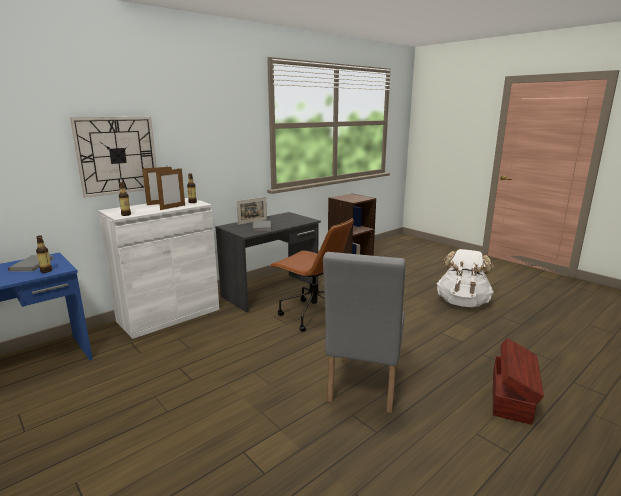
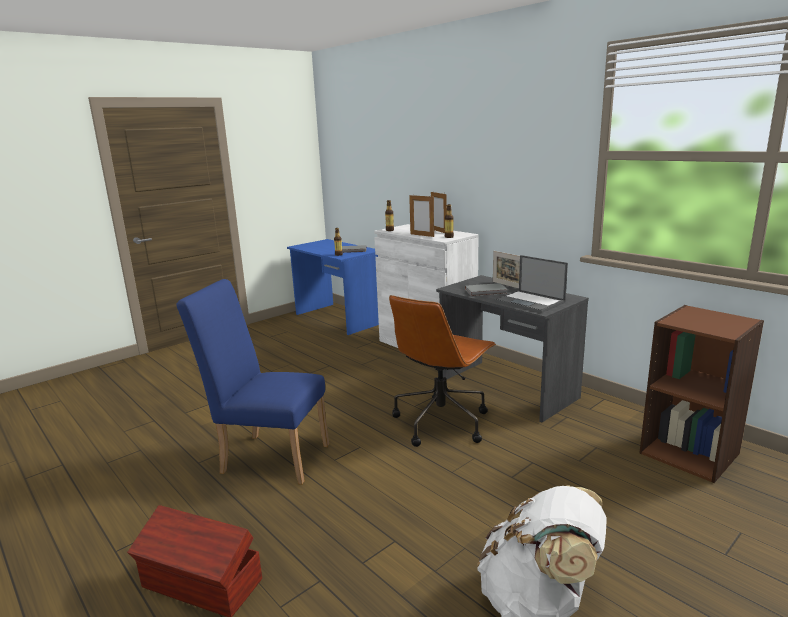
camera: 90 degrees right, 0 degrees up
(117, 155) = (426, 176): wall clock -> none
(293, 220) = (530, 302): none -> laptop
(362, 388) = (268, 456): grey chair -> blue chair

